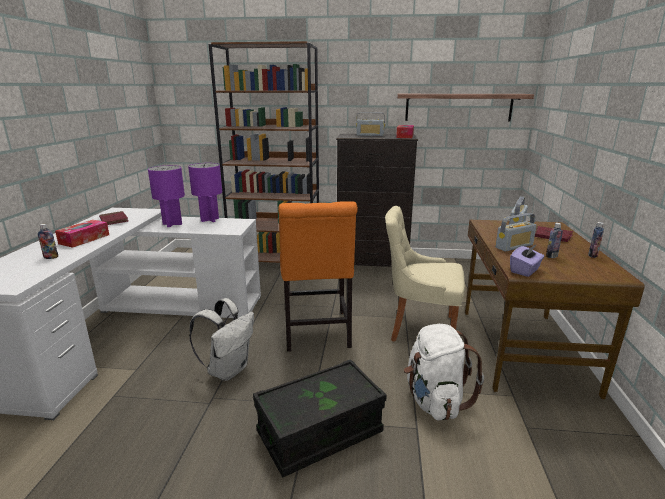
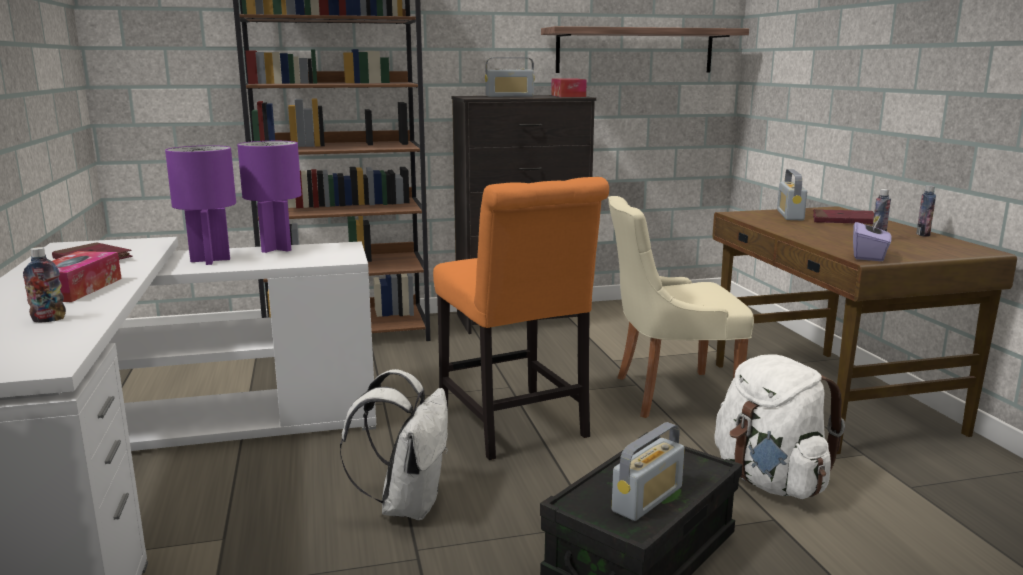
camera: 20 degrees left, 5 degrees down
(514, 246) = (818, 234): radio -> radio (647, 499)

